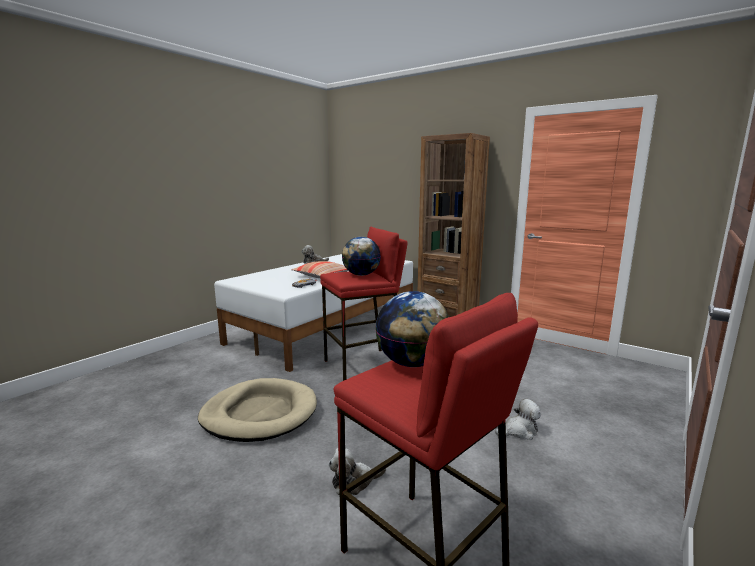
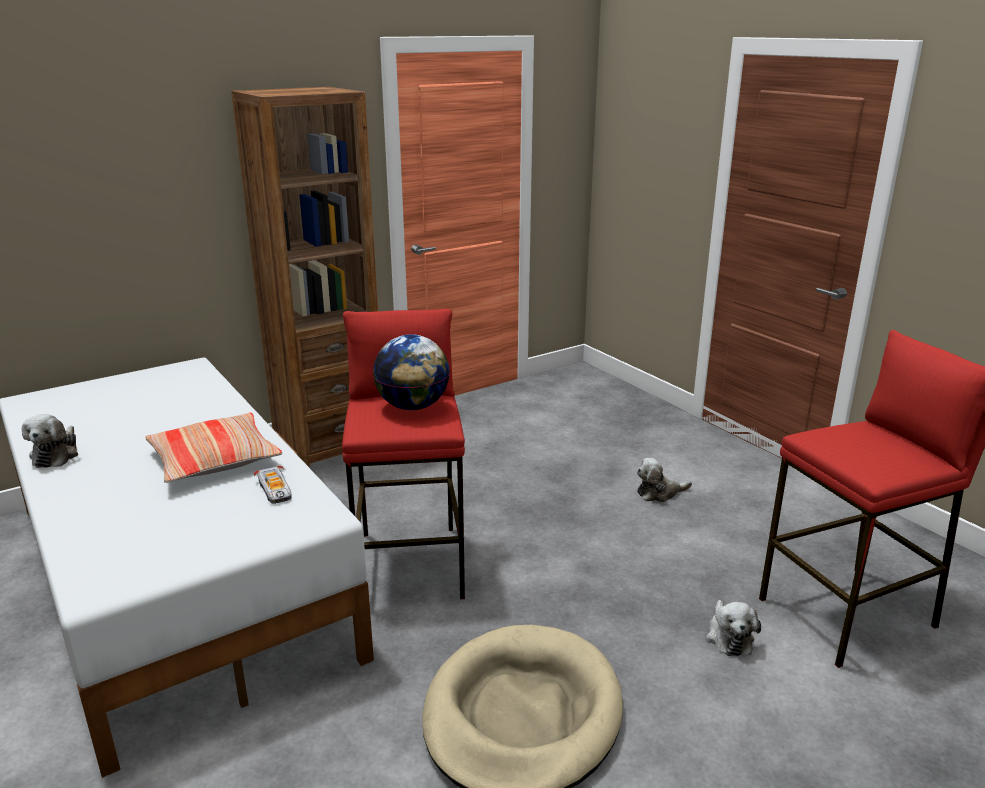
camera: 70 degrees left, 10 degrees up
(412, 363) = (833, 440): globe -> none
(519, 431) = (659, 493): plush toy -> plush toy turned 105 degrees counterclockwise

